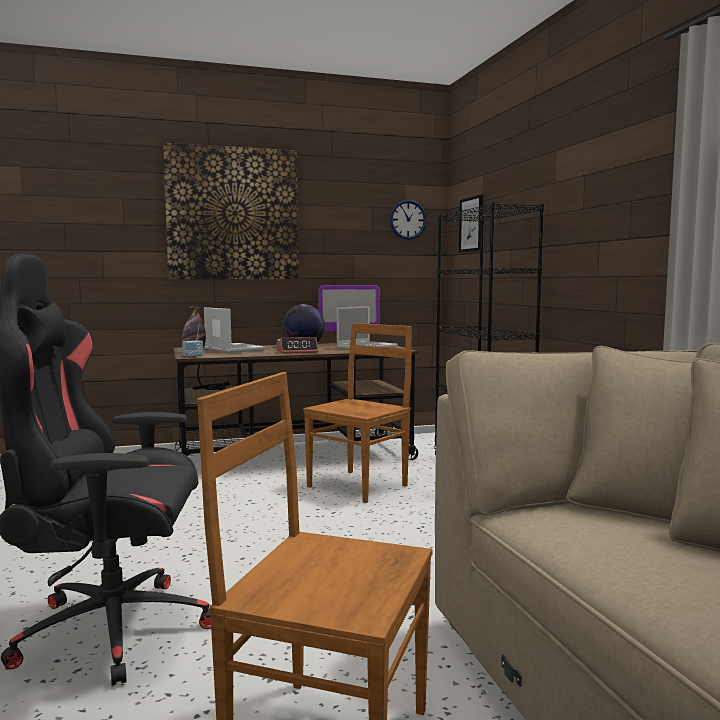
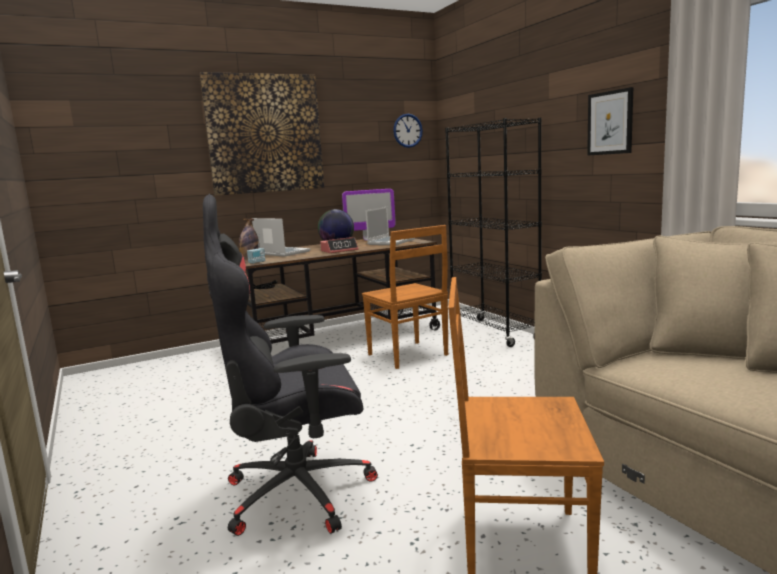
camera: 10 degrees left, 5 degrees up
(359, 485) = (409, 355): brown chair -> brown chair turned 120 degrees clockwise
(471, 224) = (465, 133): picture -> picture (610, 123)

